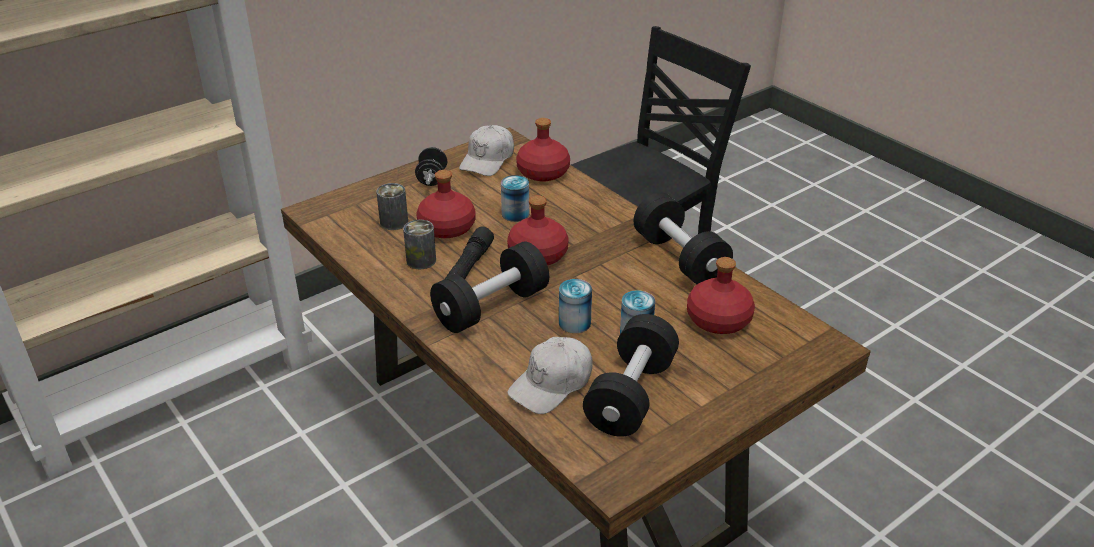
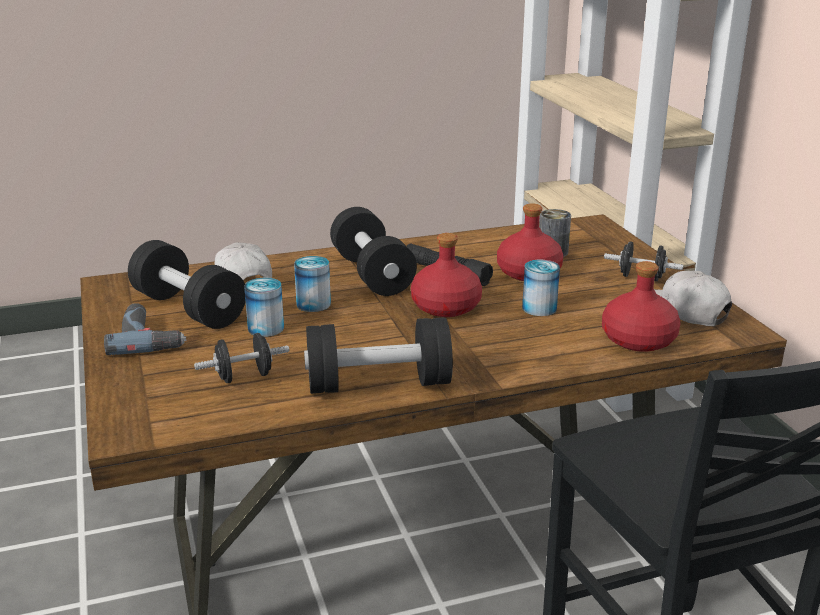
camera: 110 degrees right, 10 degrees down
(421, 260) = (473, 256): can -> none
(699, 396) = (149, 337): none -> power drill
(717, 319) = (244, 377): red bottle -> black dumbbell

